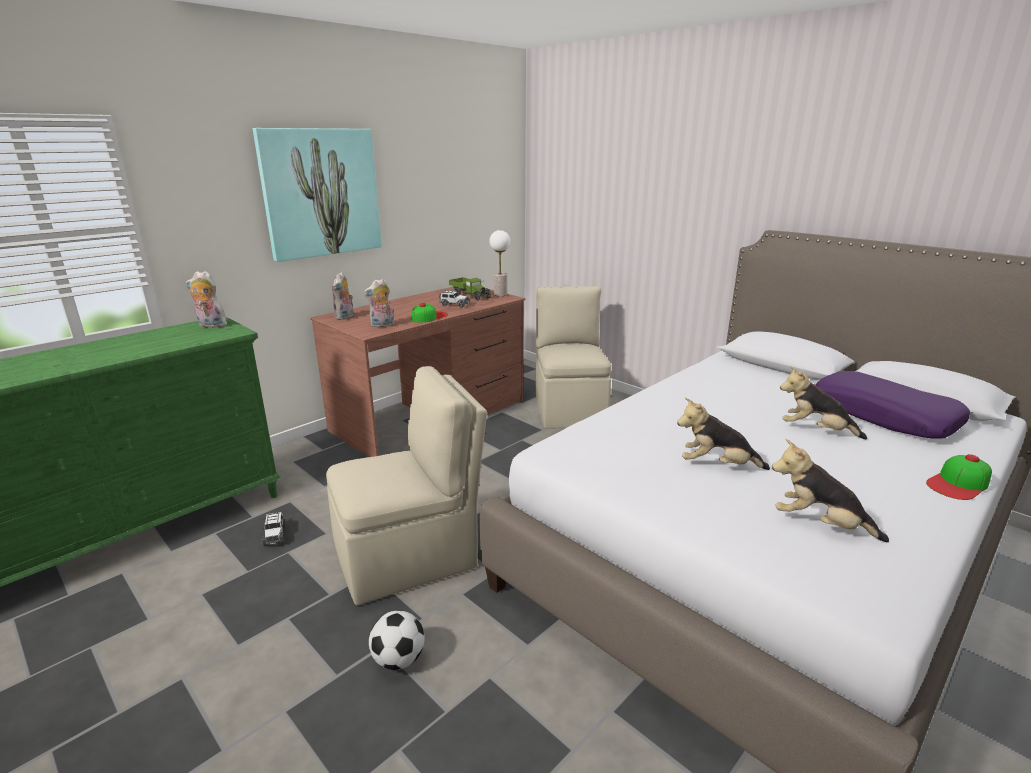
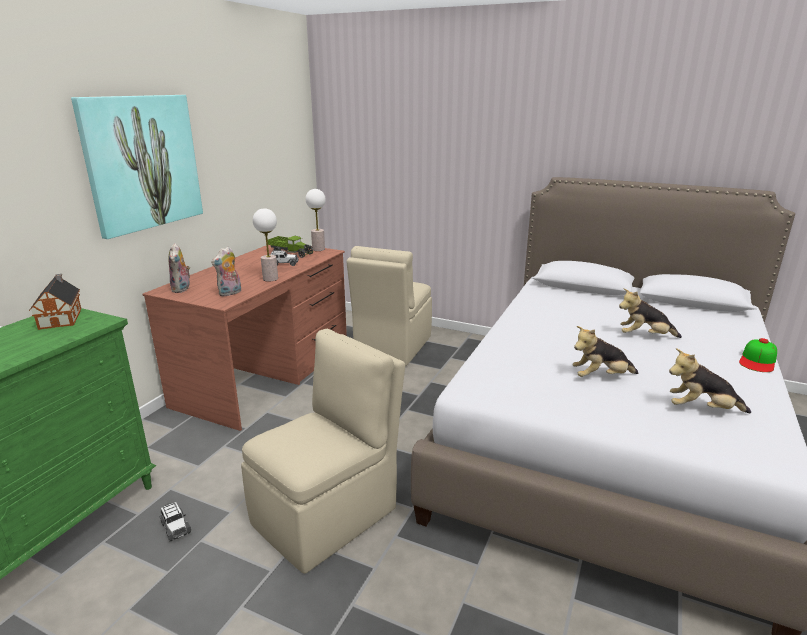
camera: 20 degrees left, 0 degrees up
(210, 325) = (61, 317): plush toy -> toy house
(398, 659) = (375, 612): football -> none
(429, 317) = (270, 279): cap -> table lamp
(569, 409) = (392, 347): beige chair -> beige chair turned 135 degrees counterclockwise
(884, 416) = (678, 317): purple pillow -> none

